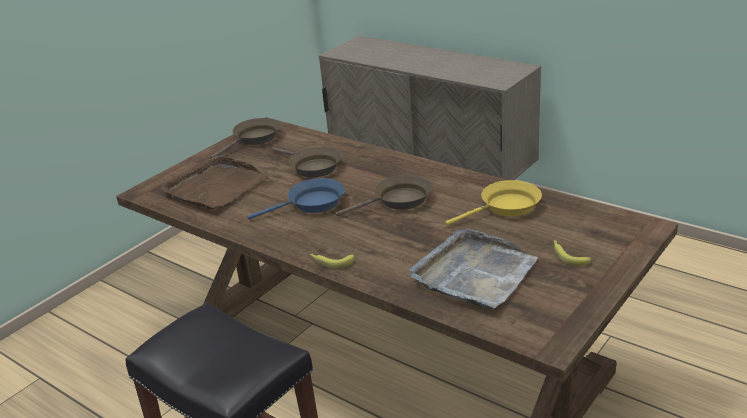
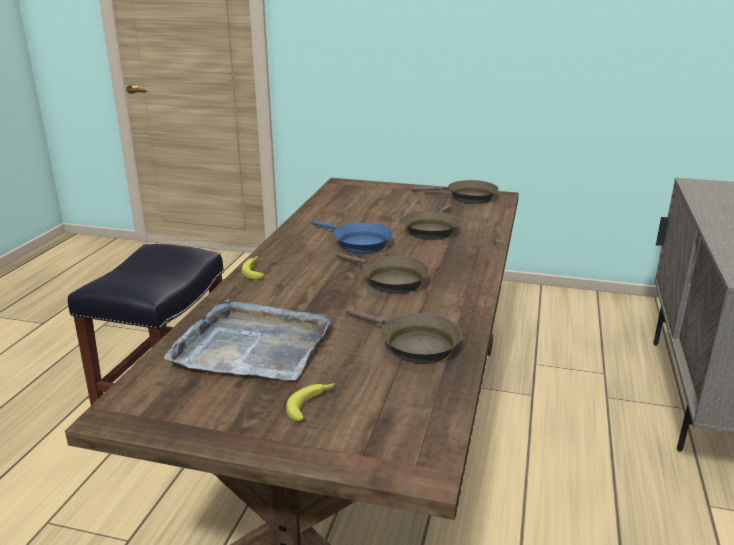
camera: 65 degrees right, 5 degrees down
(215, 187) = (364, 202): brown tray -> none
(506, 207) = (413, 345): yellow frying pan -> brown frying pan

